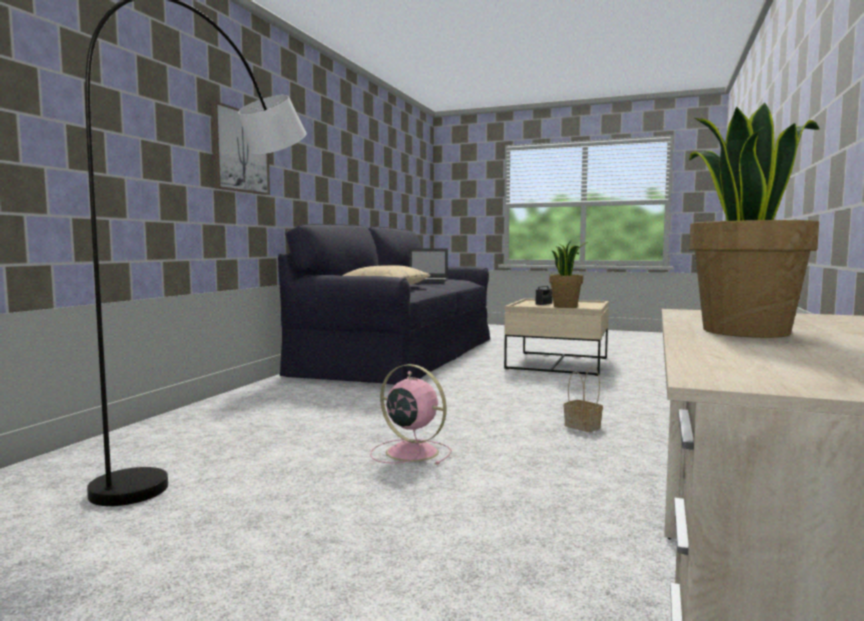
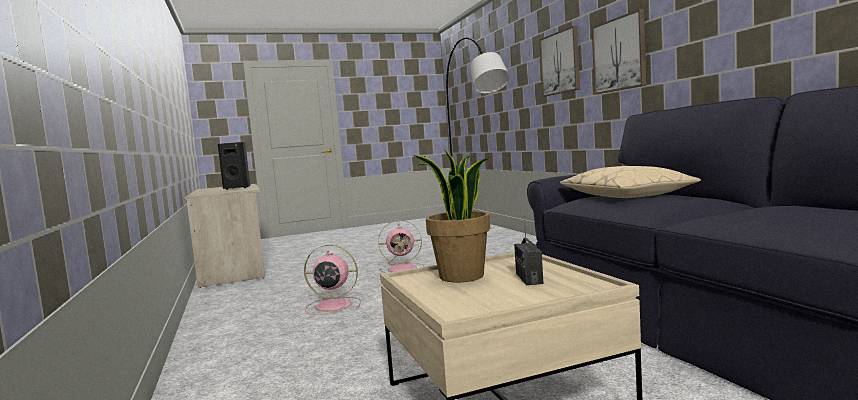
camera: 140 degrees right, 0 degrees up
(148, 118) = (560, 63): none -> picture
(427, 280) = (777, 209): laptop -> none
(583, 426) = (332, 305): basket -> pink fan
(744, 331) = (238, 188): potted plant -> black speaker

